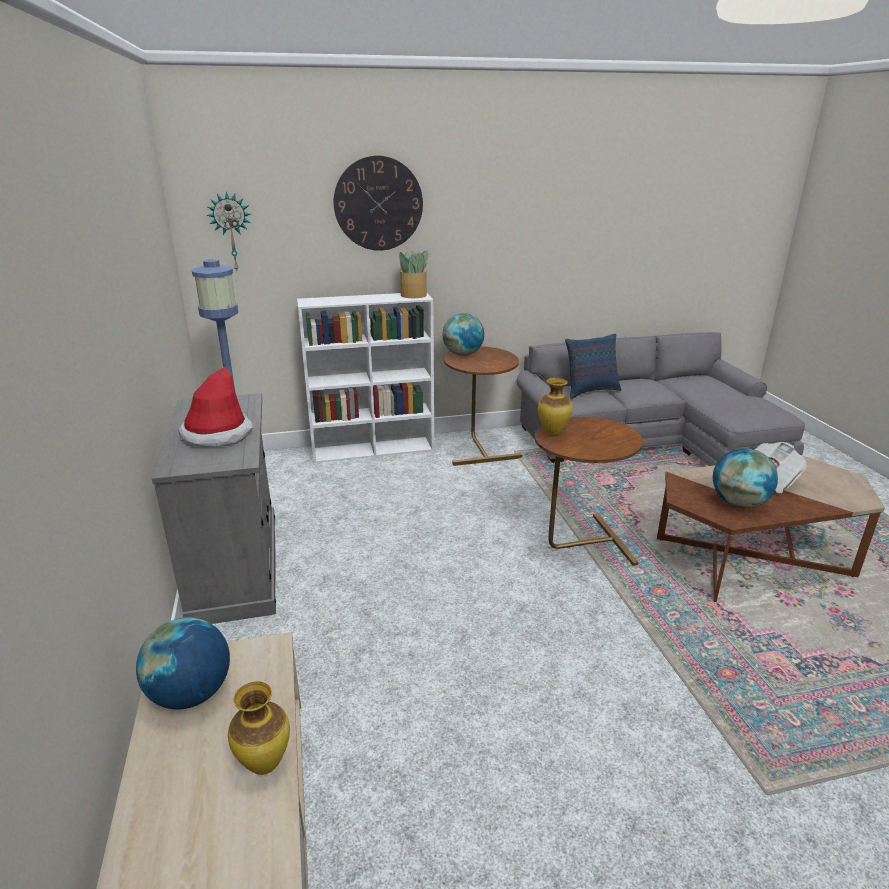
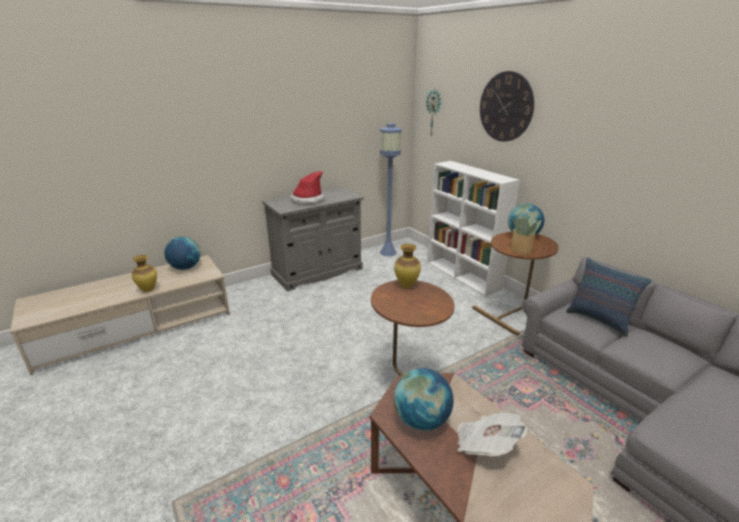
camera: 70 degrees right, 0 degrees up
(414, 295) = (502, 178): potted plant -> potted plant (521, 250)

